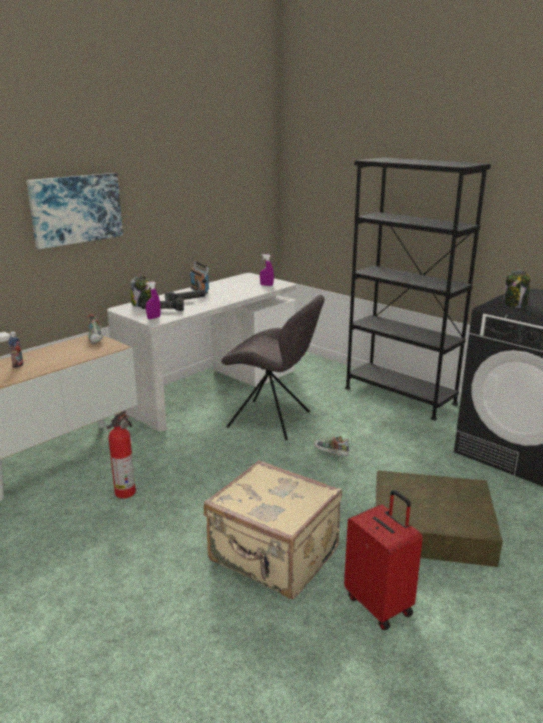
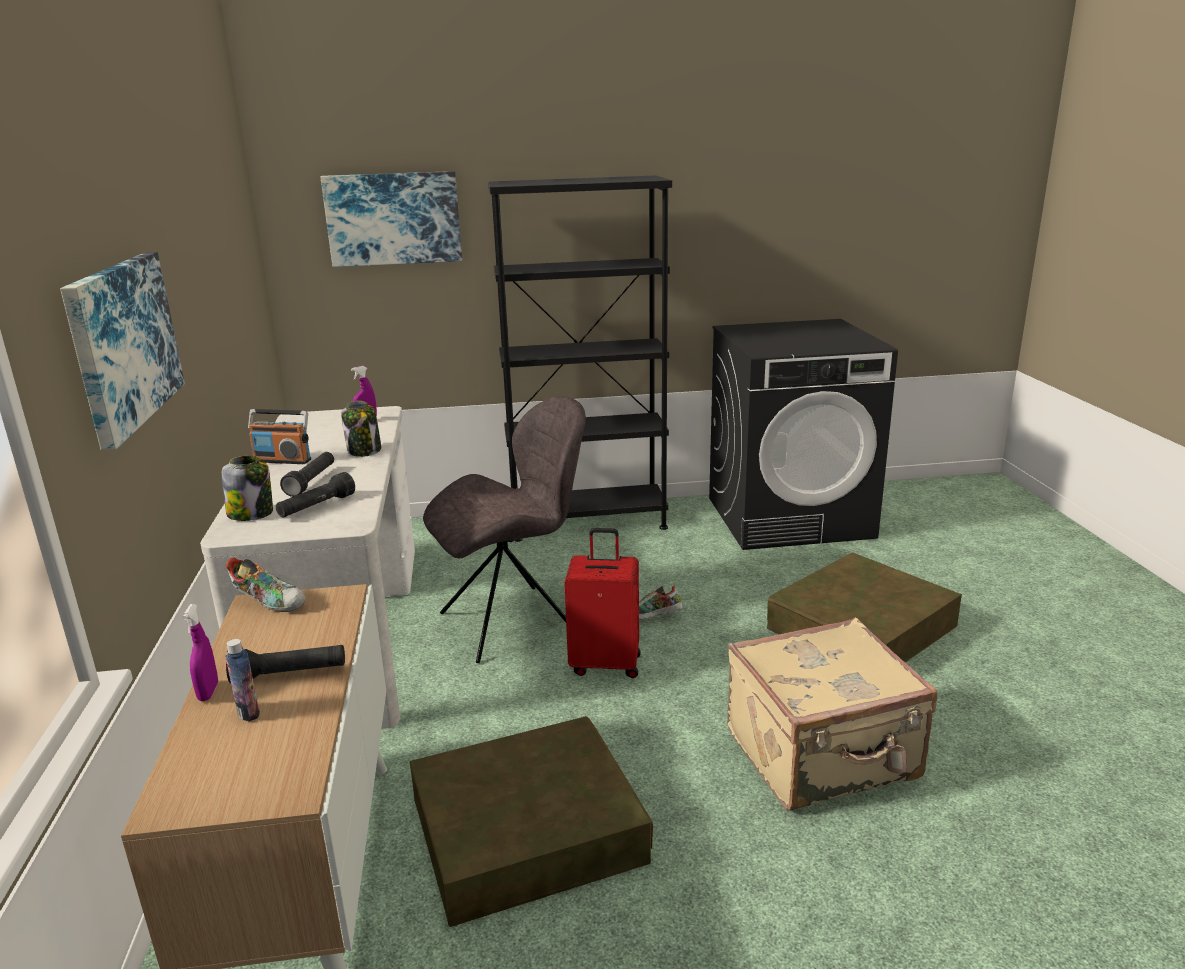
camera: 50 degrees left, 0 degrees up
(48, 361) = (290, 675): none -> black flashlight
(126, 491) = (526, 829): fire extinguisher -> brown storage box
(153, 318) = (336, 522): purple spray bottle -> purple spray bottle (208, 692)
(336, 175) = (393, 218): none -> picture
(380, 604) = (967, 721): red suitcase -> red suitcase (606, 663)
(515, 304) = (766, 343): jar -> jar (364, 451)

